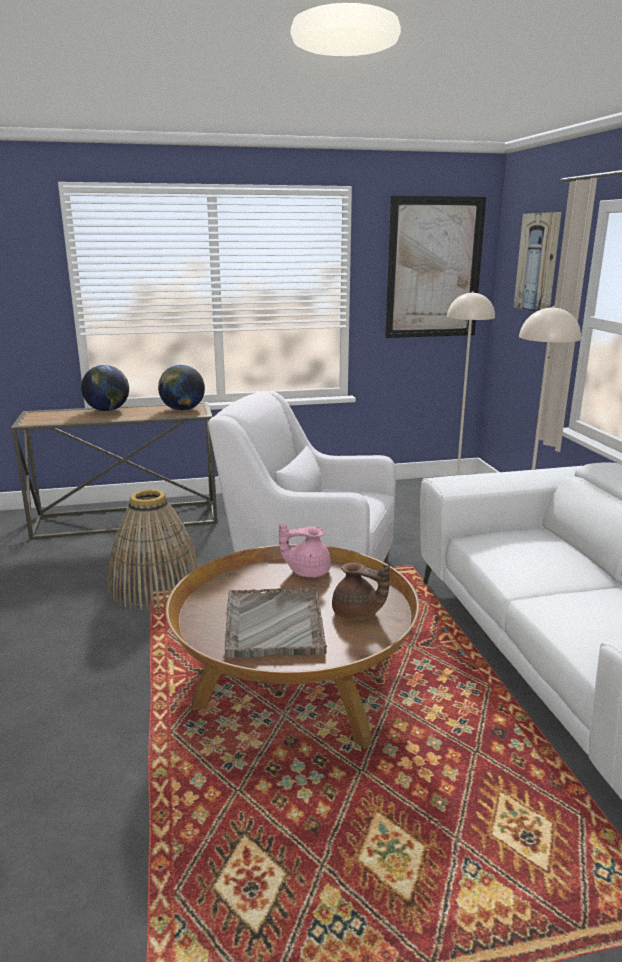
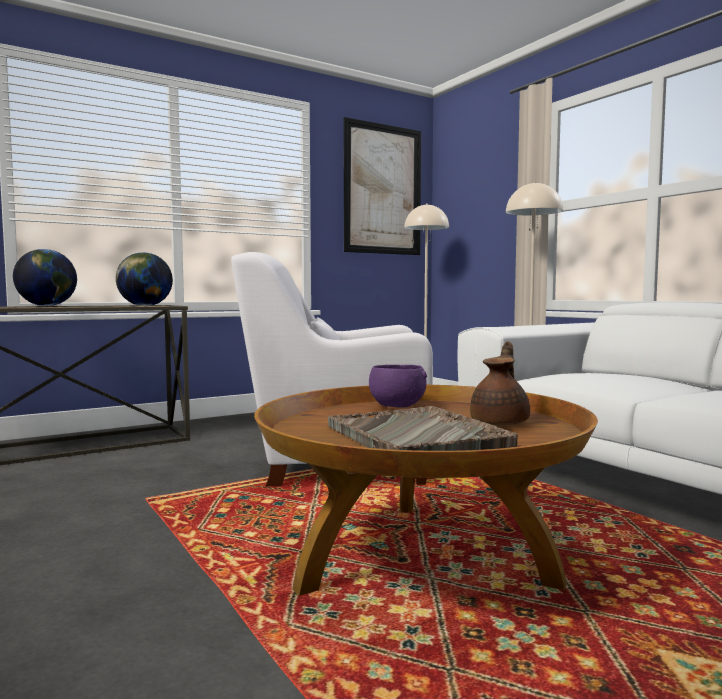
camera: 20 degrees left, 15 degrees down
(156, 586) = (148, 492): basket -> none
(307, 571) = (396, 406): pink teapot -> purple bowl
(357, 614) = (501, 423): brown teapot -> brown teapot turned 75 degrees counterclockwise
(538, 262) = (484, 175): picture -> none

